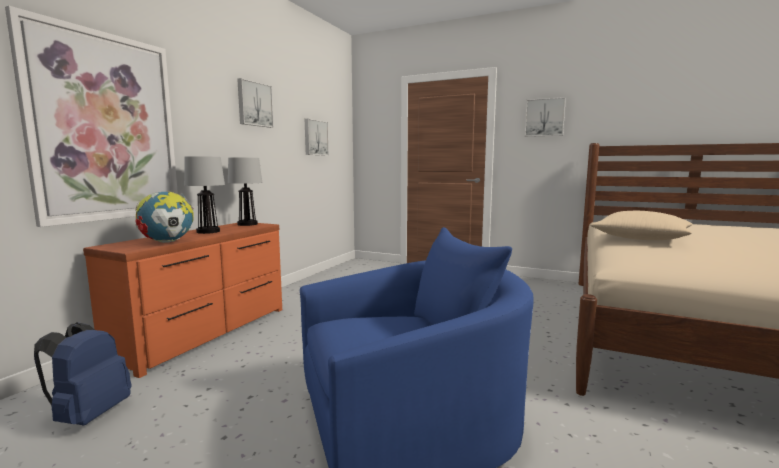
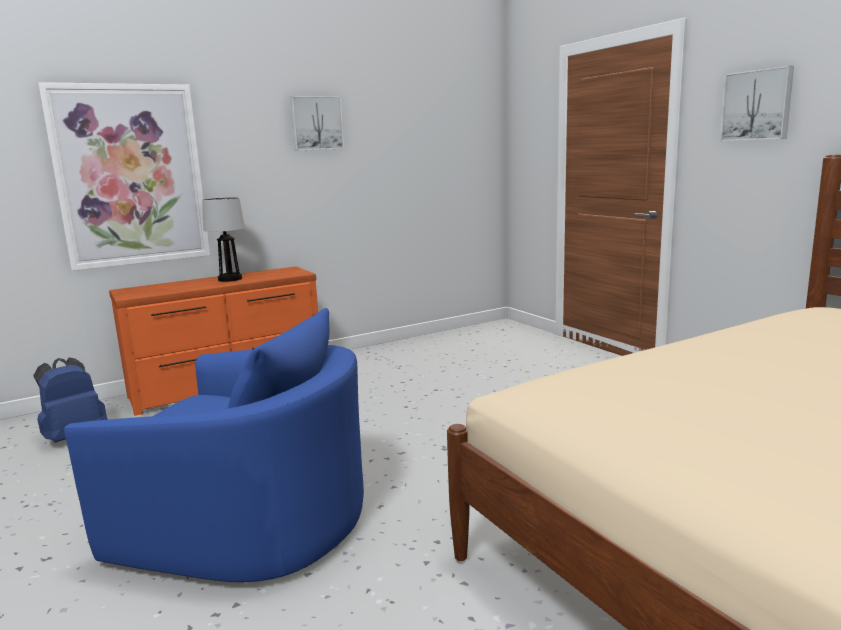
camera: 35 degrees right, 5 degrees up
(167, 242) = (170, 290): globe -> none
(248, 224) = (288, 271): table lamp -> none
(315, 137) = (424, 152): picture -> none
(641, 238) = (700, 355): beige pillow -> none

